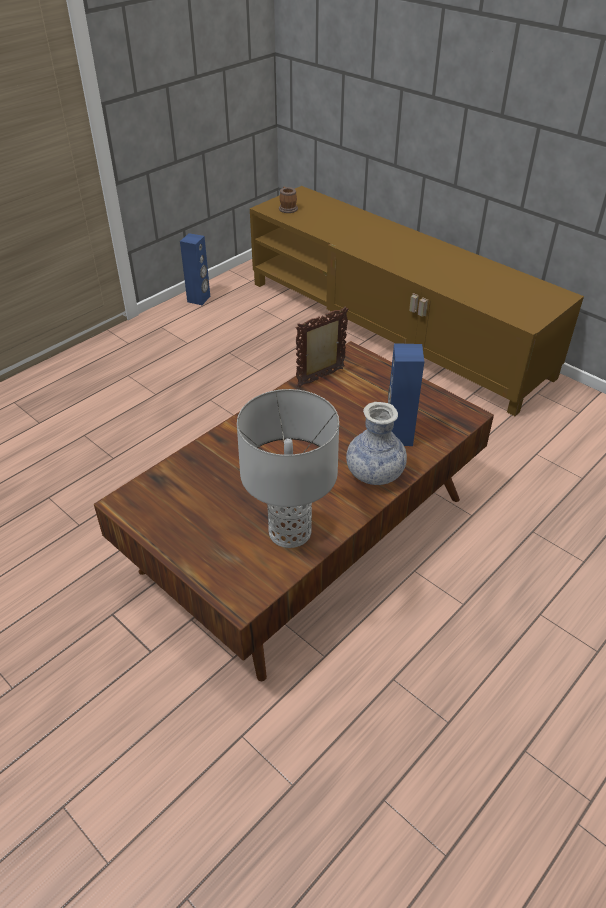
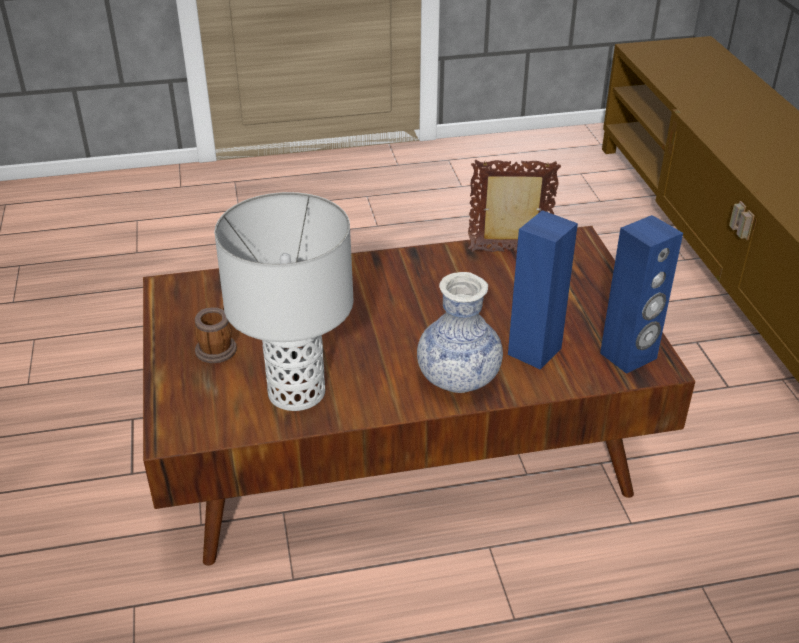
camera: 35 degrees right, 5 degrees down
(199, 299) = (519, 144): blue speaker -> blue speaker (629, 356)
(287, 208) = (663, 55): mug -> mug (218, 347)

